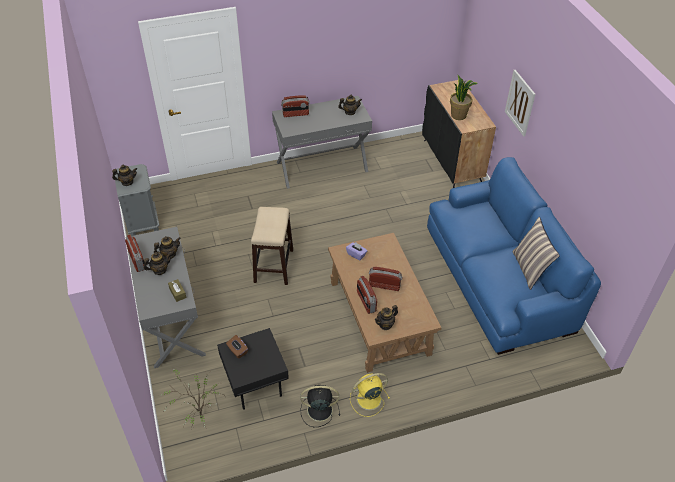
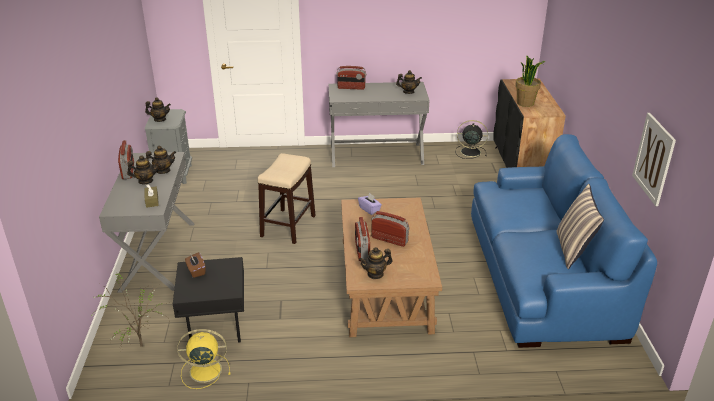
camera: 15 degrees right, 15 degrees down
(318, 410) = (276, 363): black fan -> black fan (469, 152)
(367, 399) = (339, 363): yellow fan -> yellow fan (204, 370)
(520, 103) = (588, 74): picture -> picture (654, 159)

